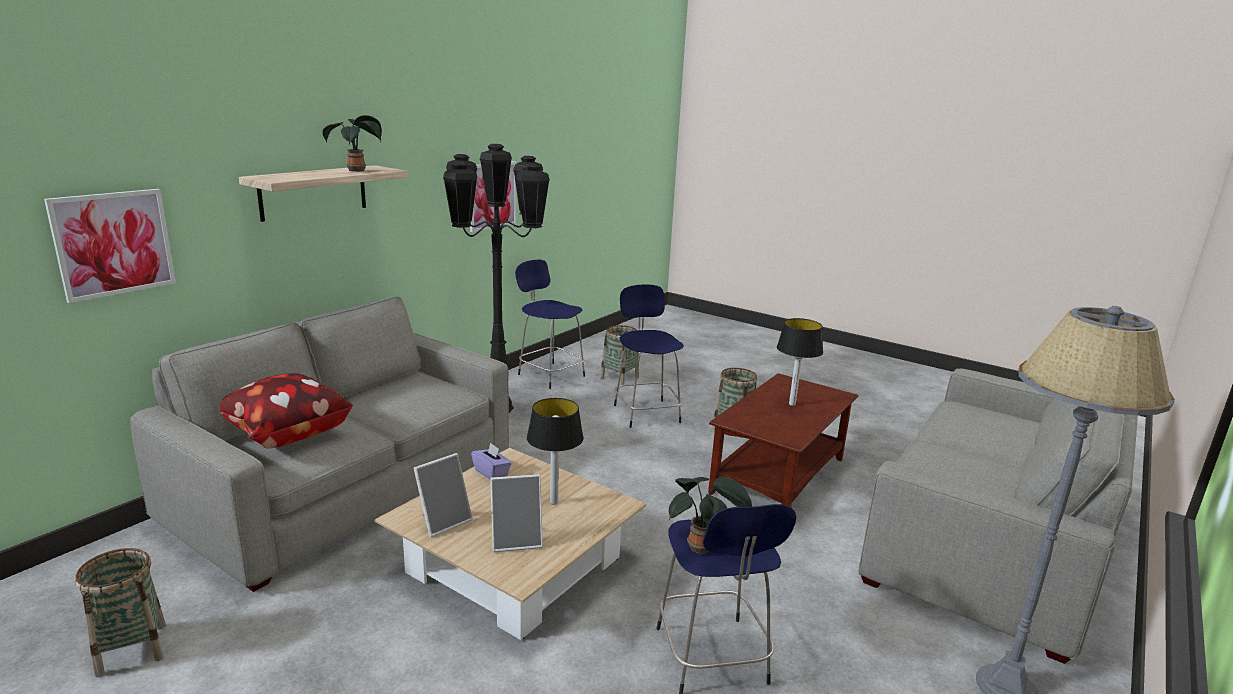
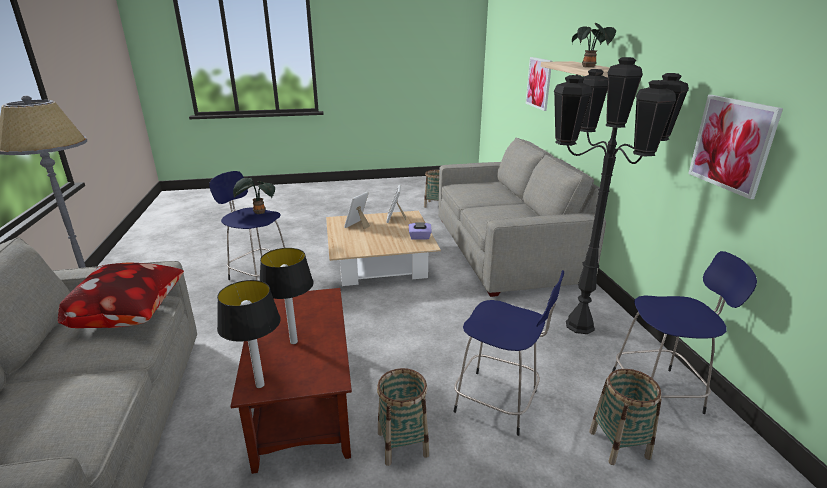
camera: 135 degrees right, 5 degrees up
(285, 434) = (489, 188): pillow -> pillow (133, 316)
(554, 502) = (370, 240): table lamp -> table lamp (260, 385)

